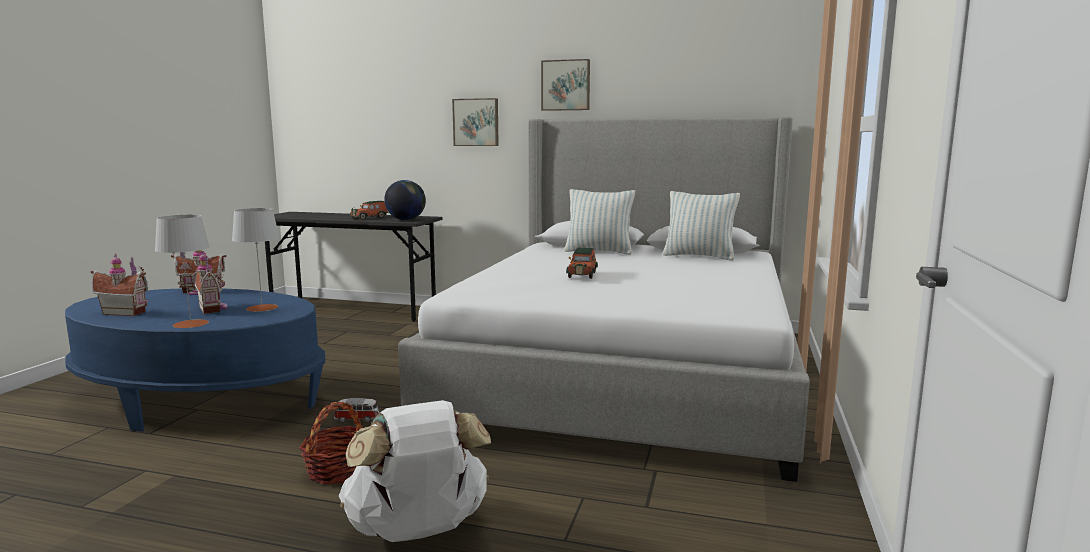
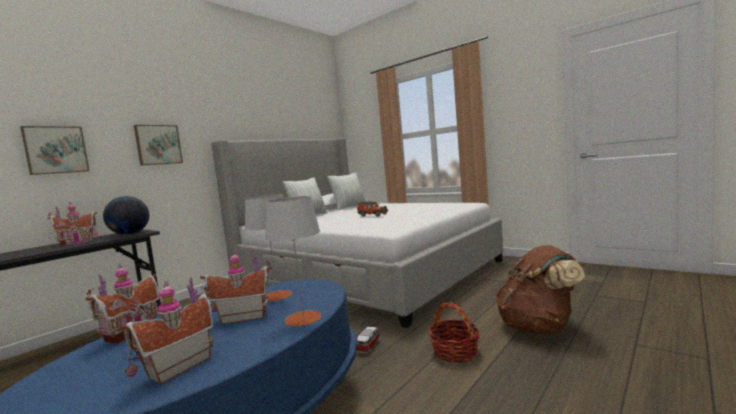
camera: 65 degrees left, 5 degrees down
(370, 218) = (77, 243): toy car -> toy house
(418, 531) = (538, 327): white backpack -> brown backpack
(566, 85) = (226, 118): picture -> picture (56, 150)

